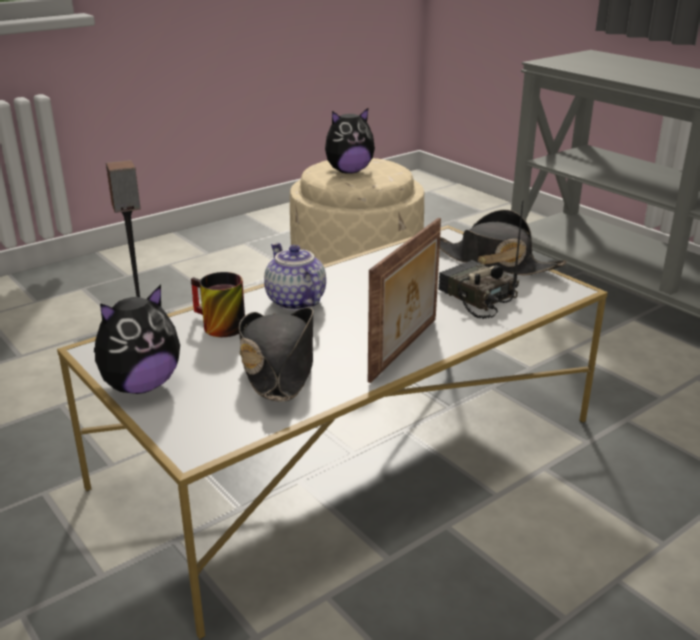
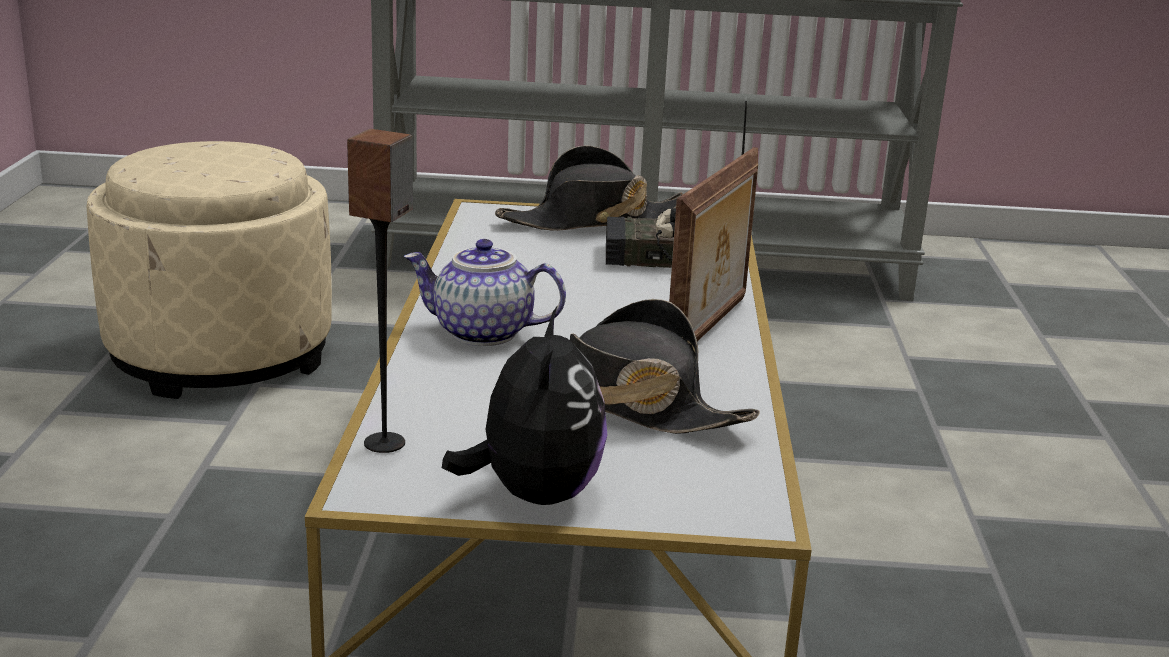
camera: 50 degrees left, 5 degrees down
(216, 326) = (456, 395): mug -> none
(348, 171) = (201, 165): plush toy -> none
(406, 349) = (709, 331): picture frame -> picture frame turned 45 degrees clockwise

